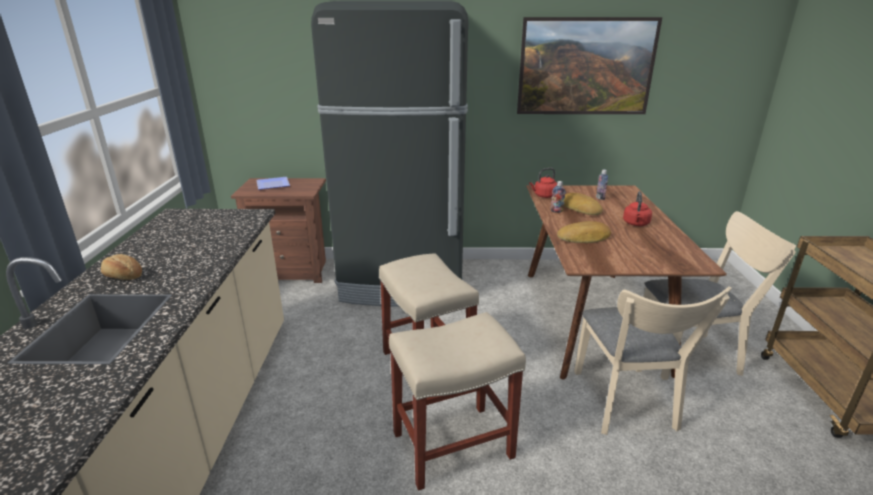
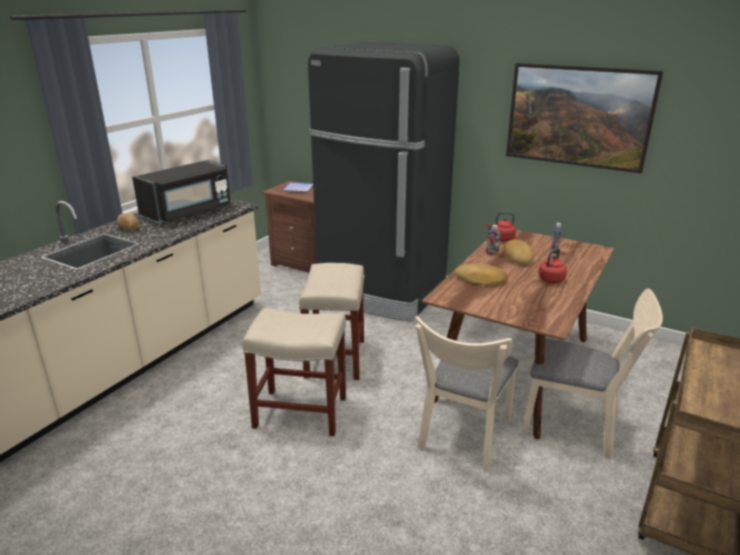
camera: 30 degrees right, 0 degrees up
(190, 236) = (188, 212): none -> black microwave

